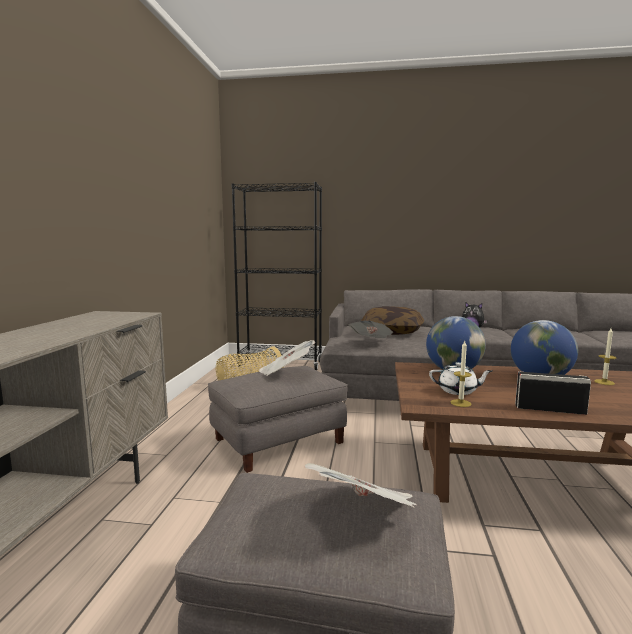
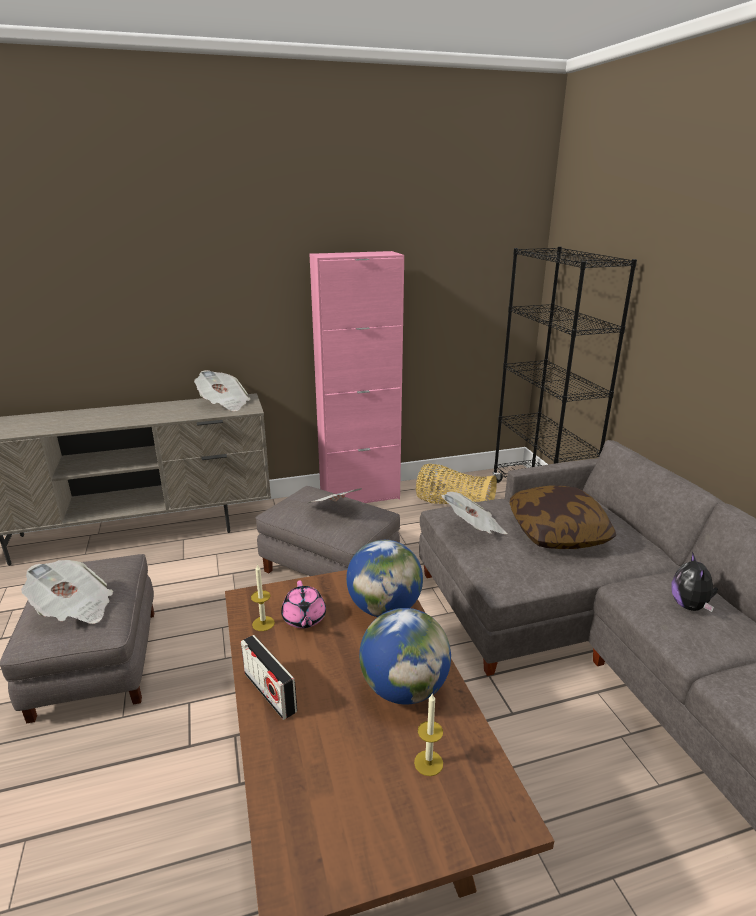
camera: 65 degrees right, 15 degrees up
(96, 318) = (224, 404): none -> newspaper
(181, 408) = (359, 496): none -> pink cabinet
(458, 391) = (304, 619): white teapot -> pink teapot
(550, 409) = (269, 692): radio -> radio turned 150 degrees clockwise

